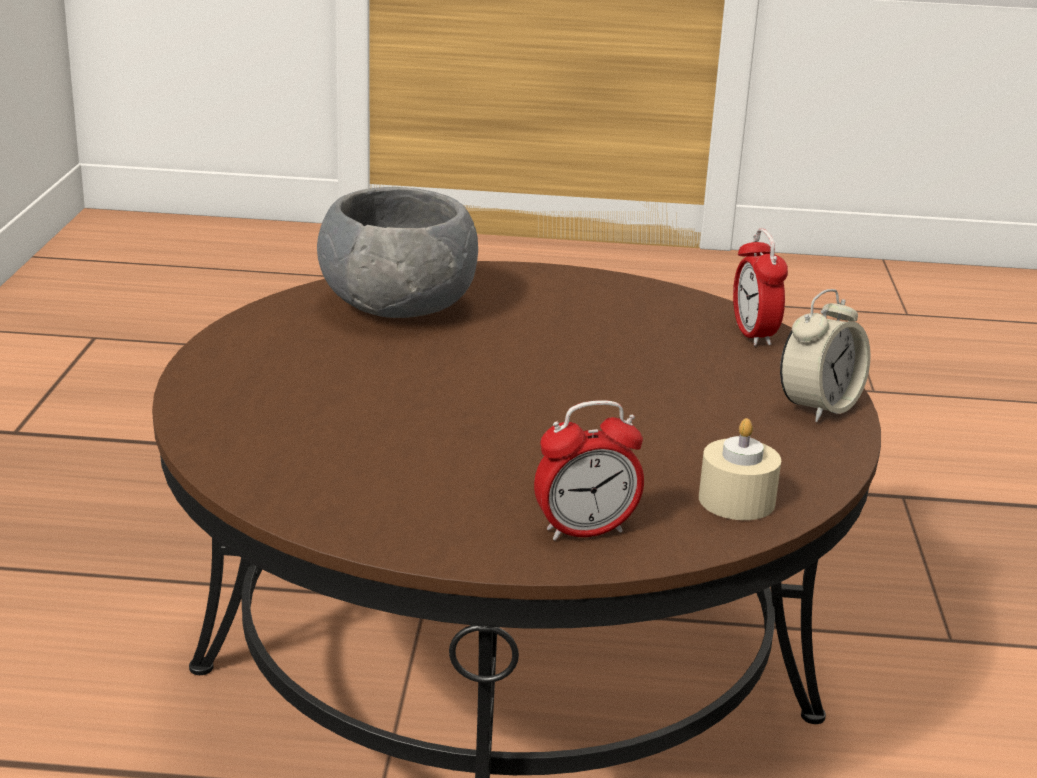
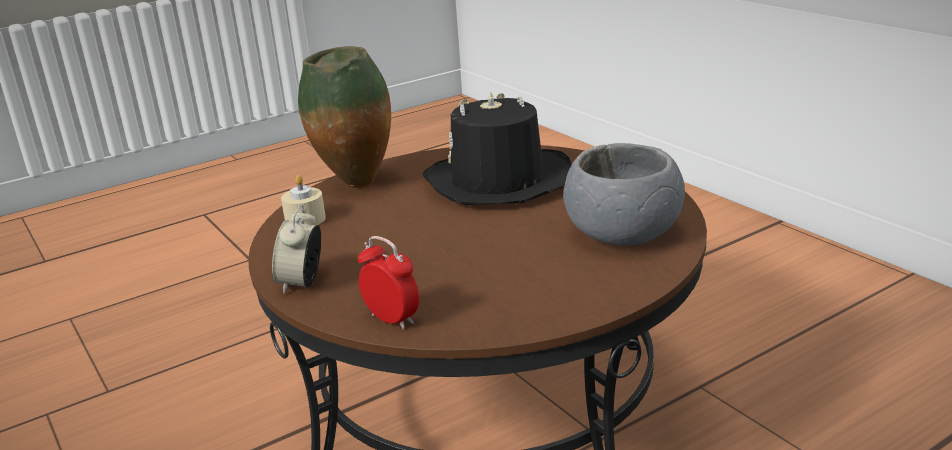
camera: 145 degrees right, 0 degrees up
(378, 429) = (497, 181): none -> black hat
(585, 531) = (356, 186): alarm clock -> vase

